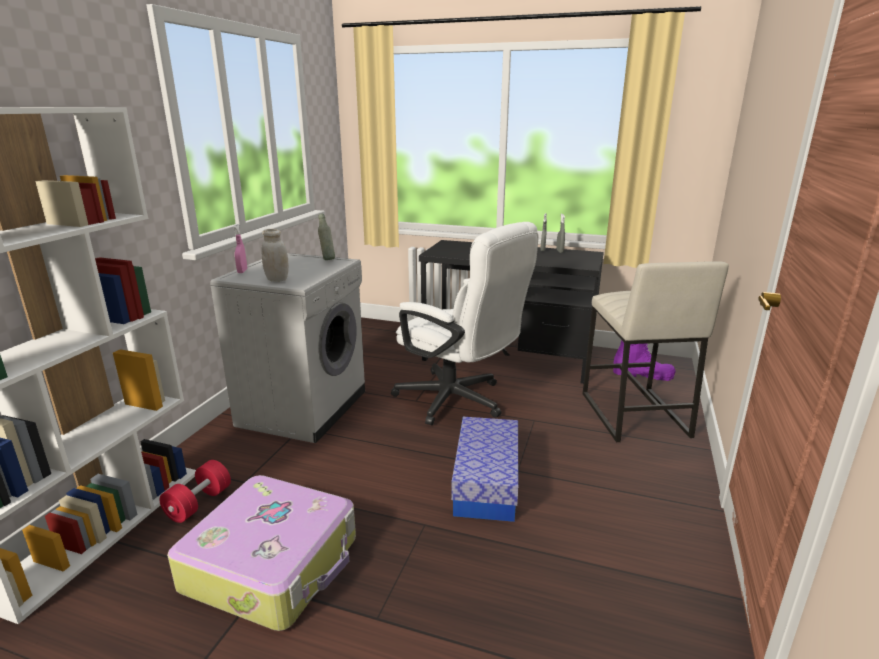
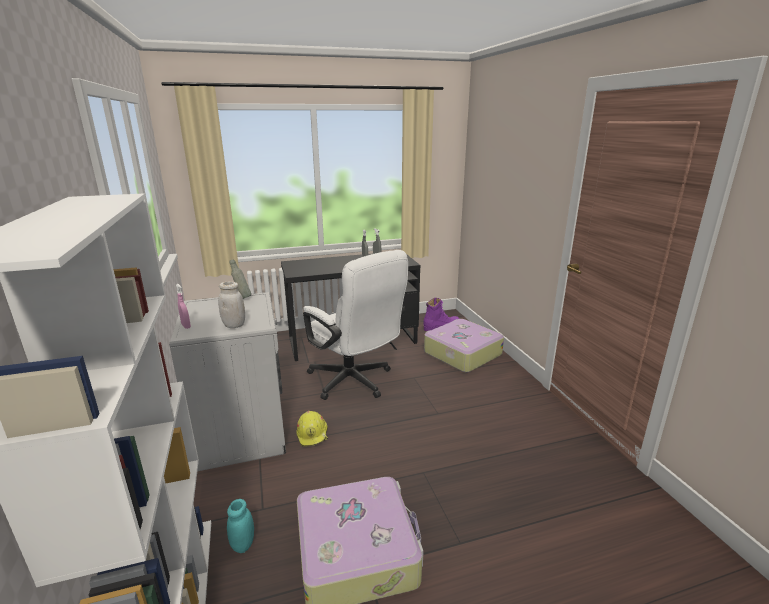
camera: 35 degrees left, 0 degrees up
(199, 503) = (243, 544): red dumbbell -> turquoise jar
(359, 436) = (313, 434): none -> yellow hard hat
(459, 402) = (355, 382): white office chair -> white office chair turned 45 degrees clockwise
(486, 483) = (429, 429): storage box -> none
(634, 414) = (461, 353): beige stool -> suitcase

